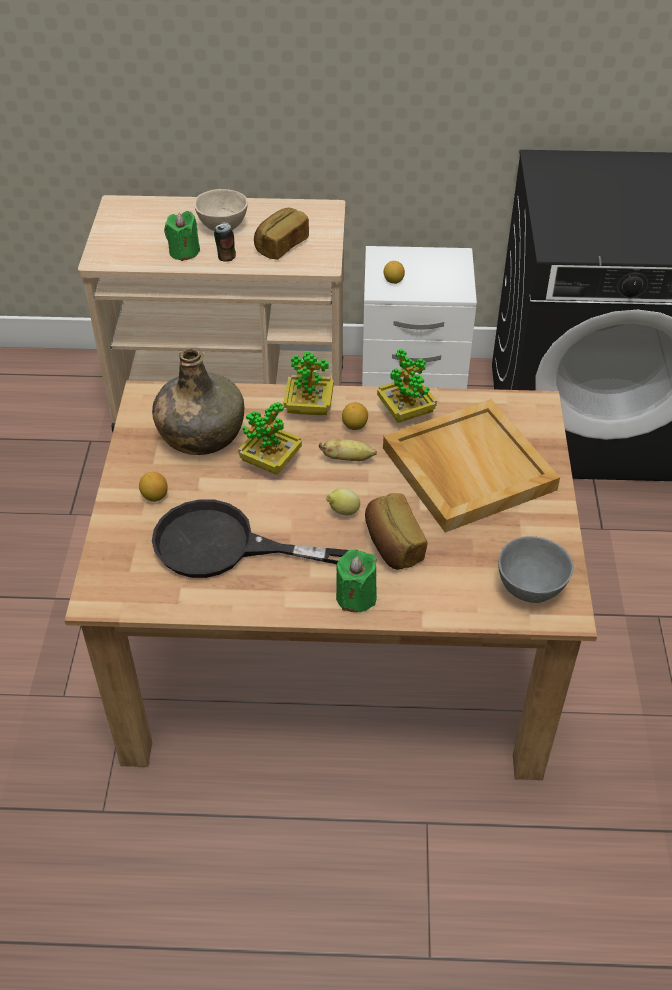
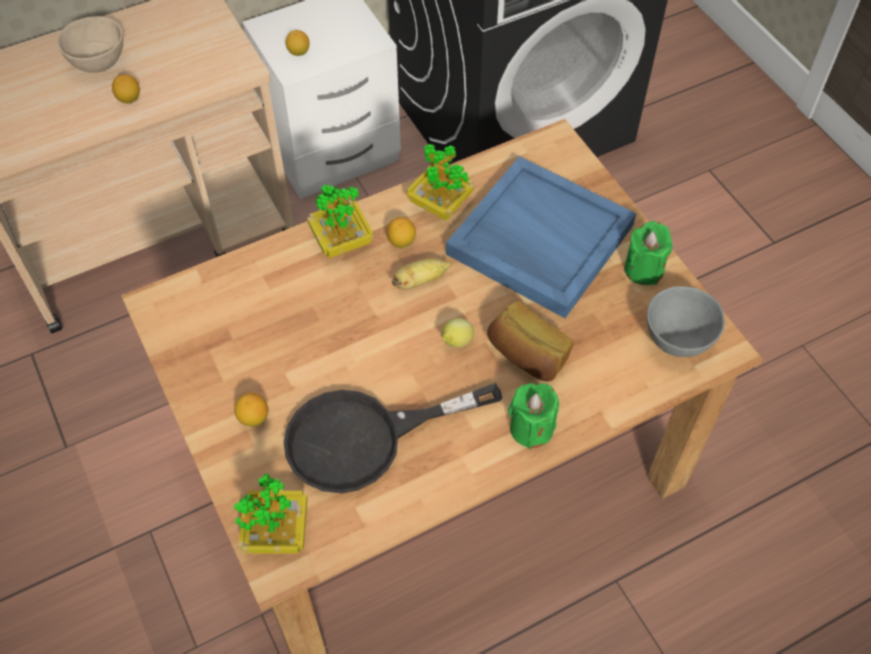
camera: 30 degrees left, 10 degrees up
(184, 252) = (76, 111): green candle -> green candle (643, 269)
(201, 434) = (250, 322): green bottle -> none
(226, 257) = (129, 99): can -> lemon
(271, 462) = (346, 321): potted plant -> potted plant (276, 532)
(281, 245) = (180, 62): bread -> none
(466, 468) = (538, 240): beige tray -> blue tray

